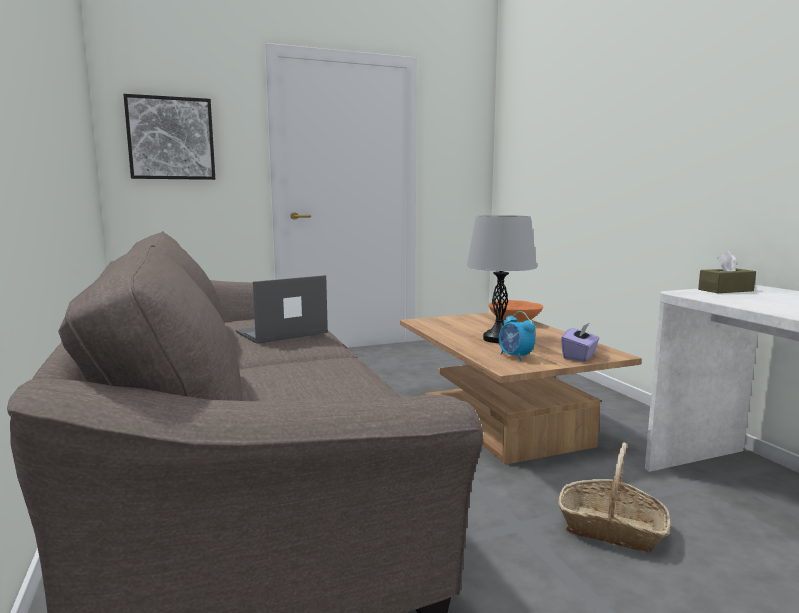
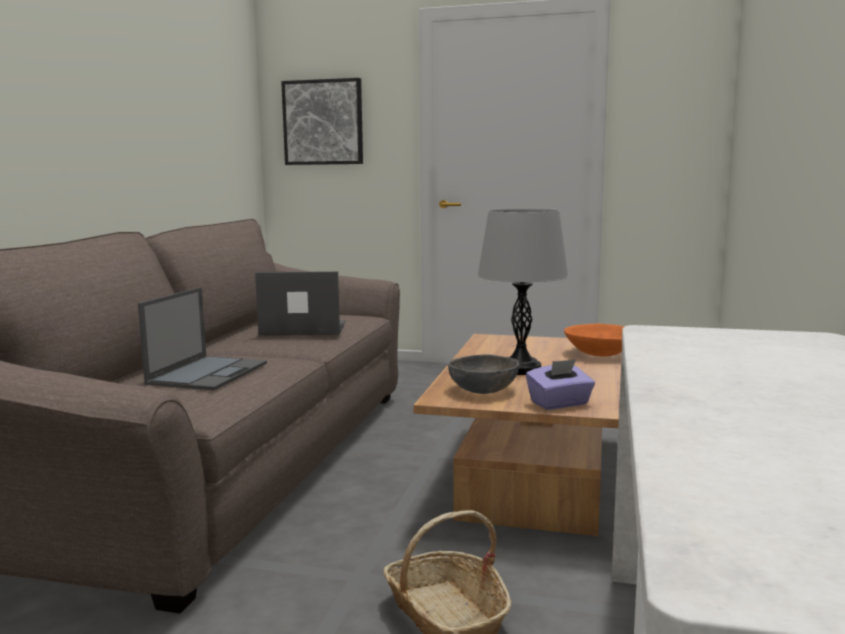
camera: 35 degrees right, 0 degrees up
(311, 382) = (209, 373): none -> laptop
(515, 357) = (483, 390): alarm clock -> grey bowl
(725, 290) = (731, 334): brown tissue box -> none

